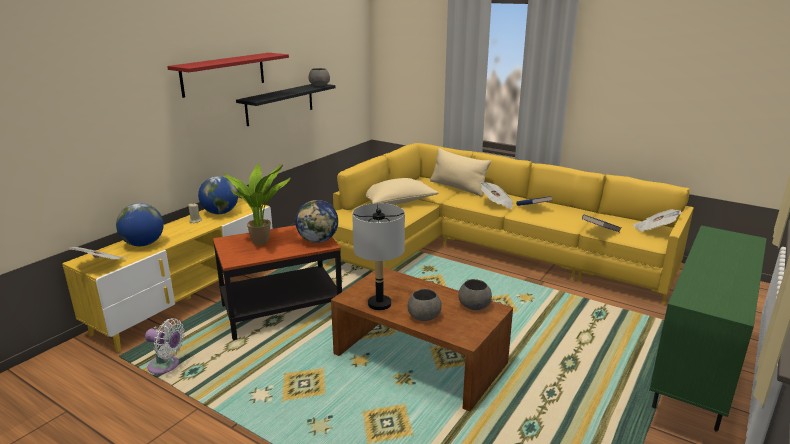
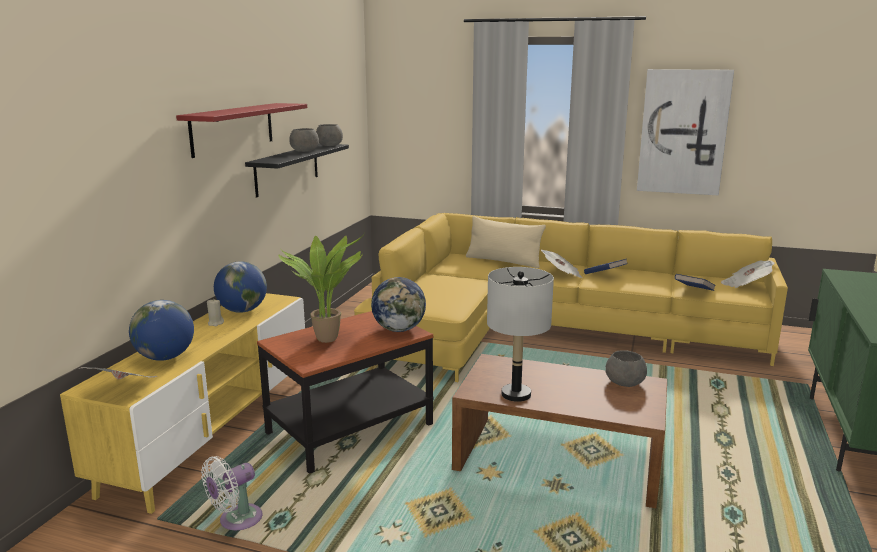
camera: 15 degrees left, 5 degrees down
(166, 366) = (236, 520): white fan -> white fan turned 135 degrees clockwise
(398, 202) = (448, 282): beige pillow -> none
(423, 316) = (578, 401): grey bowl -> grey bowl (304, 150)
(621, 86) = (683, 132): none -> picture

